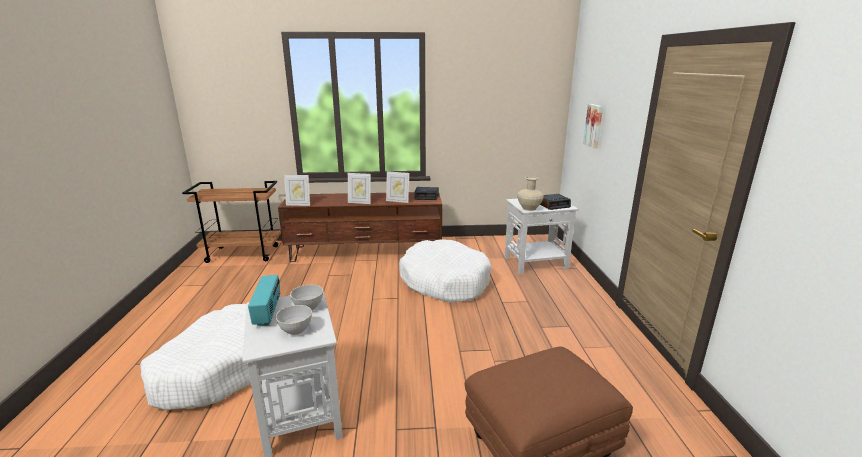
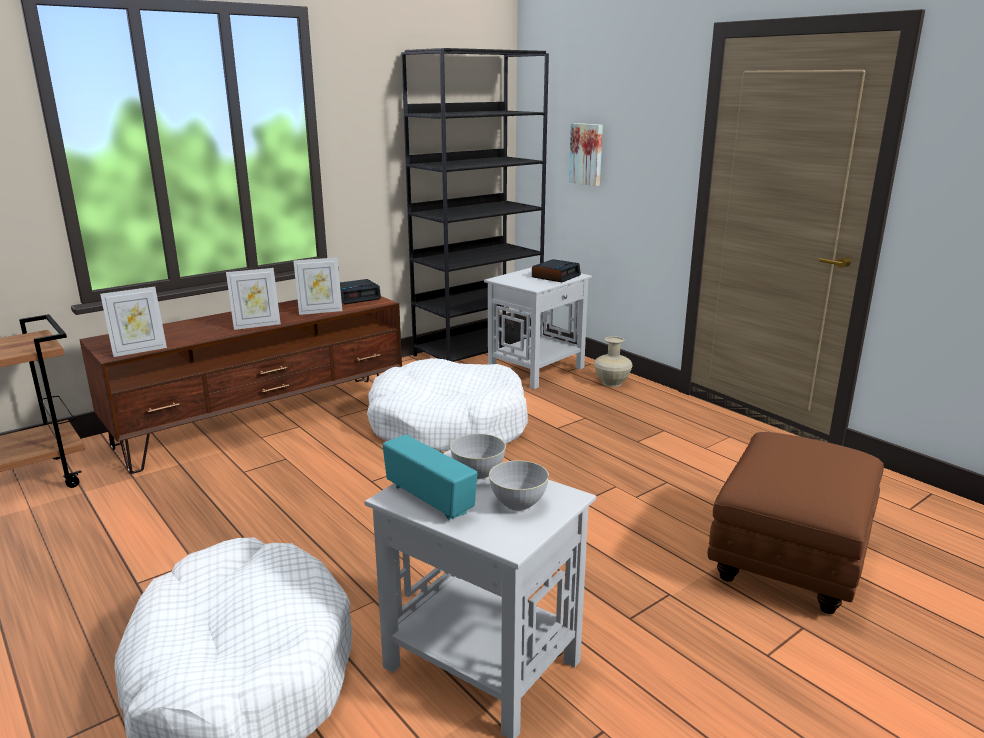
camera: 35 degrees left, 0 degrees up
(516, 242) = (478, 351): none -> black bookcase
(529, 208) = (535, 285): beige vase -> beige vase (612, 383)

